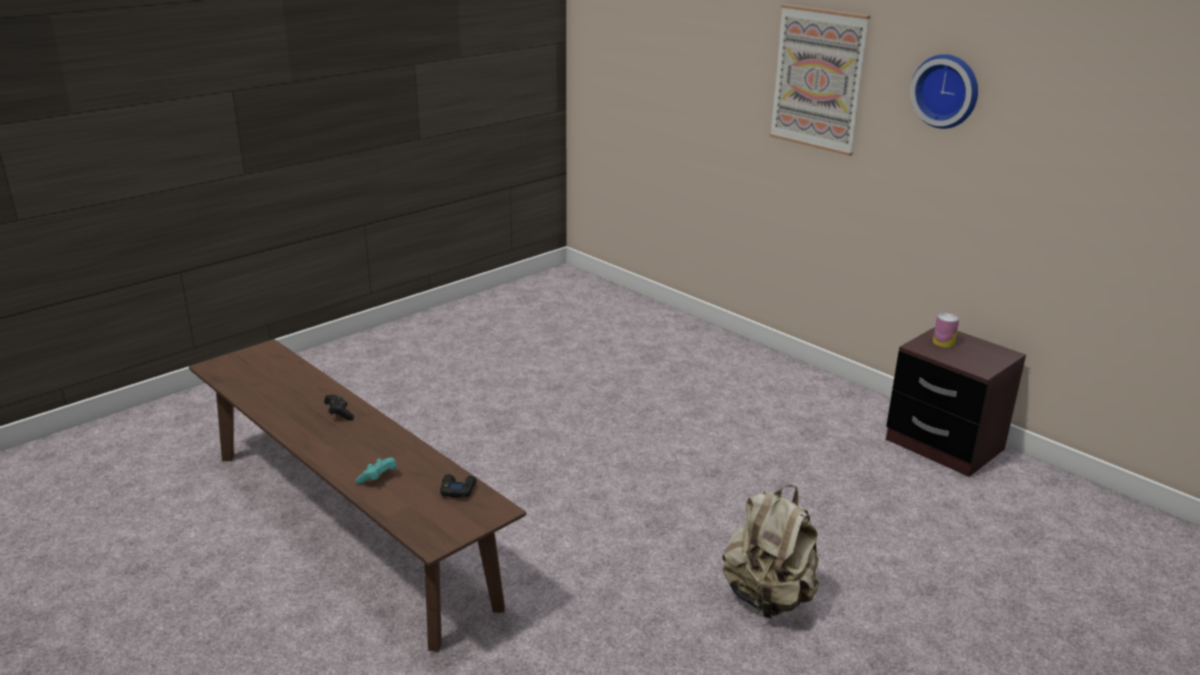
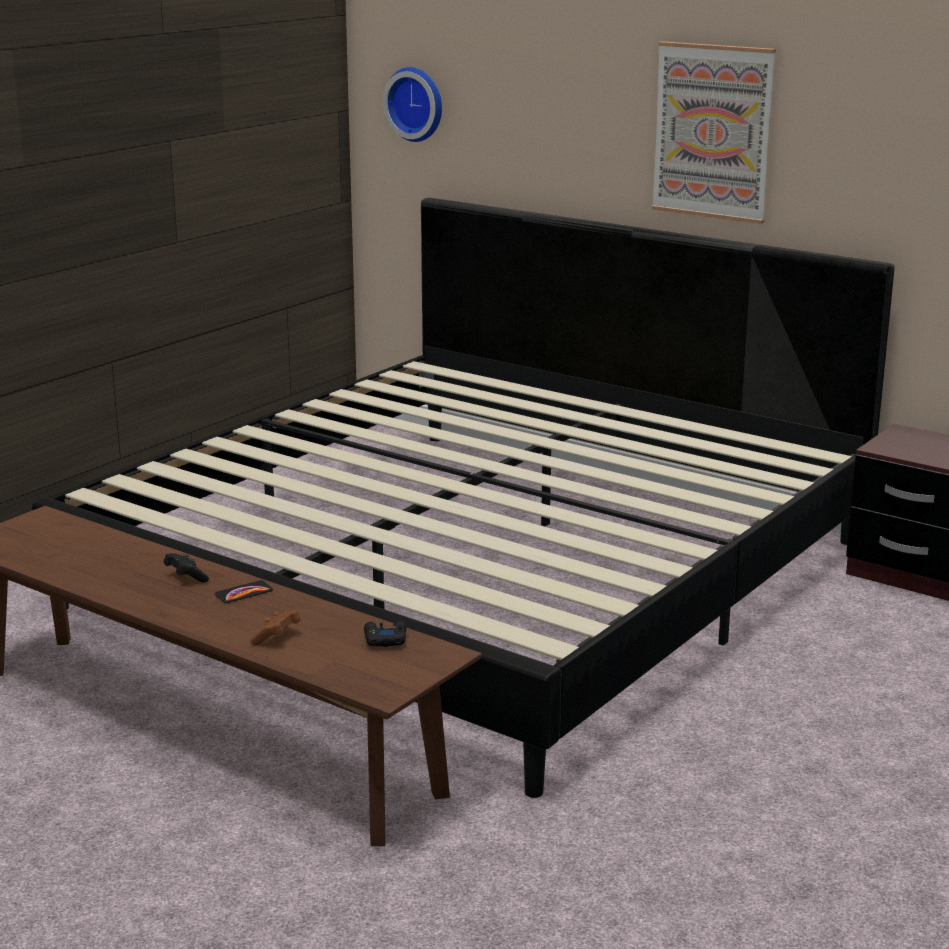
camera: 10 degrees left, 5 degrees down
(374, 433) = (244, 593): none -> phone
(378, 478) = (277, 638): turquoise game controller -> brown game controller
(599, 408) = (475, 573): none -> bed
(768, 597) = (766, 747): beige backpack -> none
(943, 342) = (906, 441): can -> none
(946, 90) = (879, 133): wall clock -> wall clock (416, 104)

